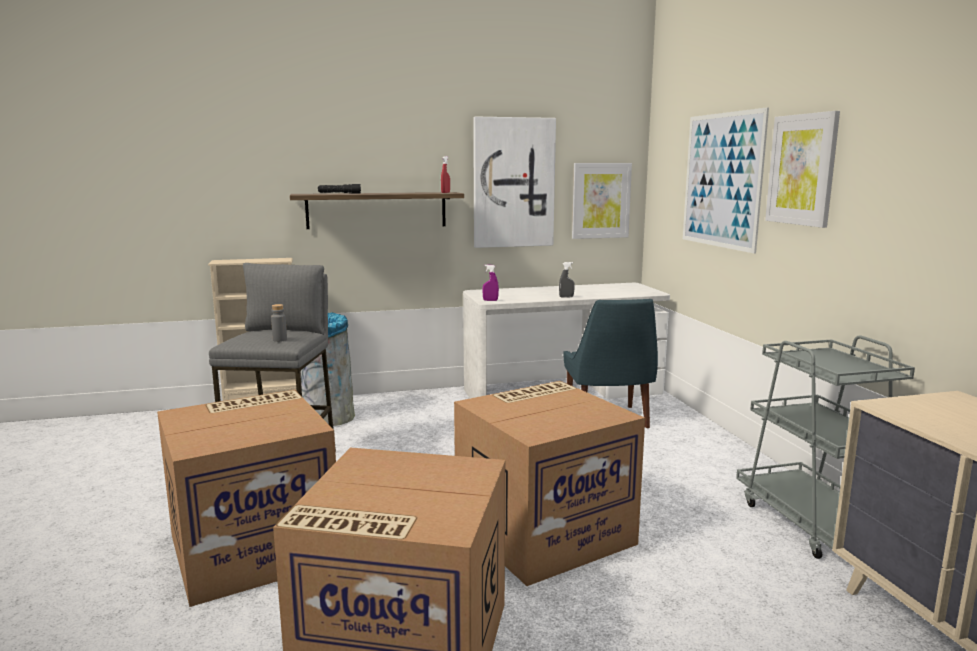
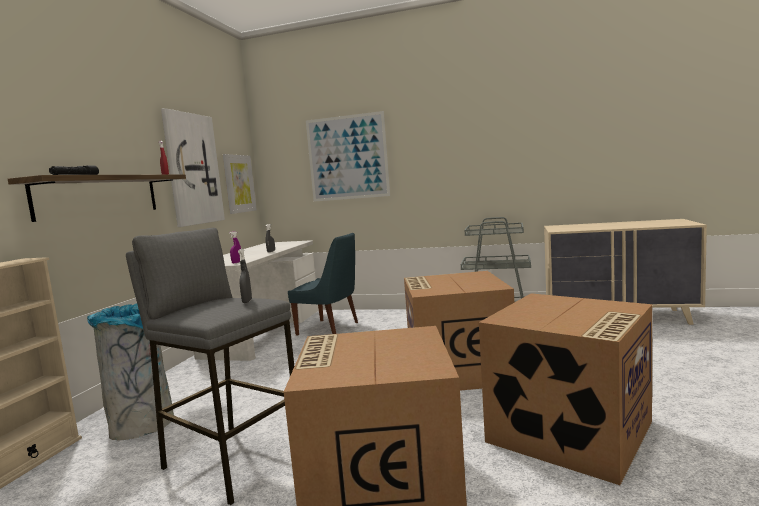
camera: 60 degrees left, 5 degrees down
(280, 340) = (247, 301): grey bottle -> grey spray bottle
(802, 169) = (419, 143): picture -> none

